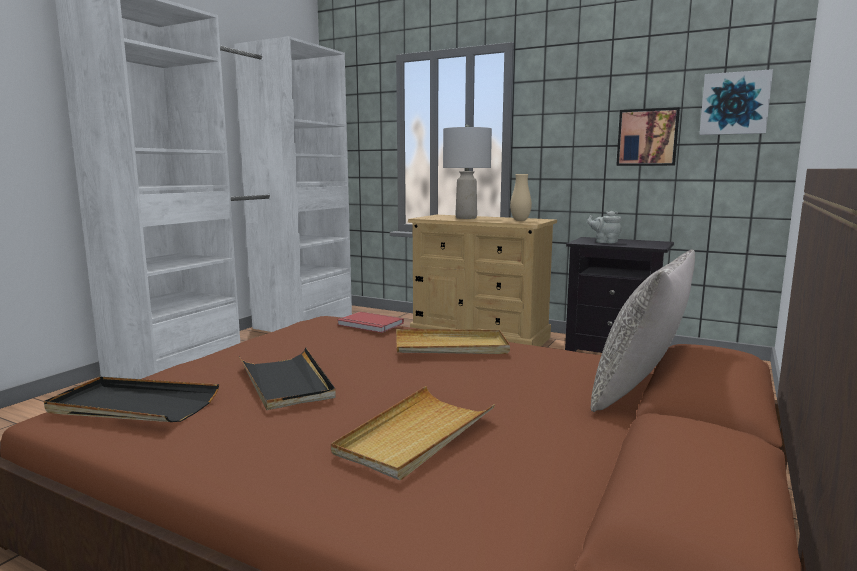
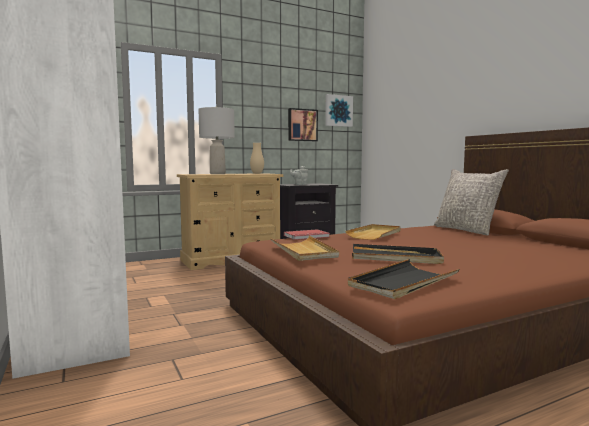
camera: 55 degrees left, 5 degrees down
(415, 435) = (496, 252): beige tray -> beige tray (303, 251)

